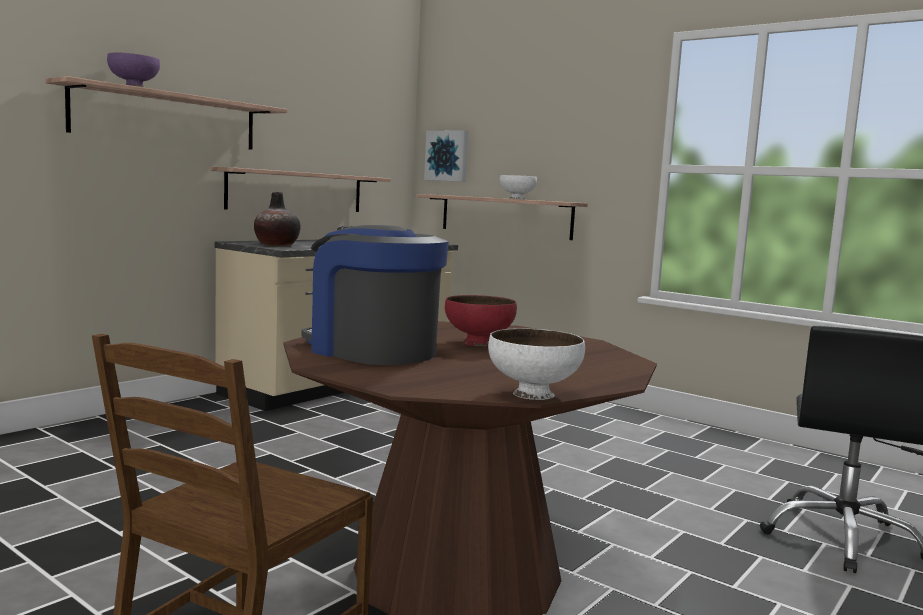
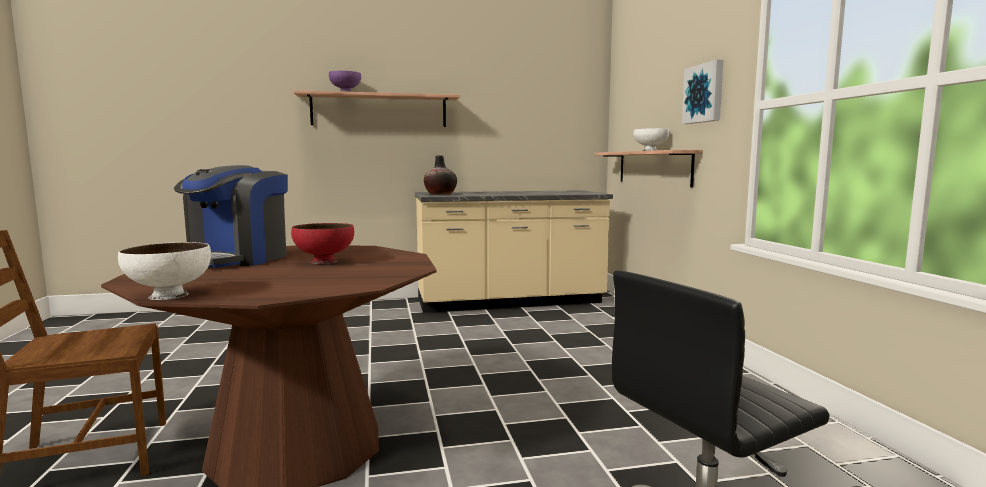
camera: 40 degrees right, 0 degrees up
(297, 191) = (487, 155): shelf -> none
(371, 350) = (237, 259): coffee machine -> coffee machine turned 150 degrees counterclockwise
(447, 156) = (623, 118): picture -> picture (704, 93)

